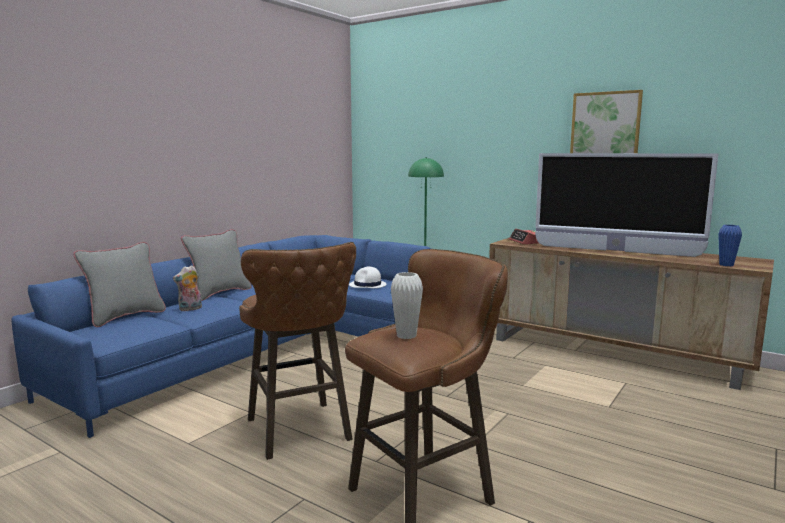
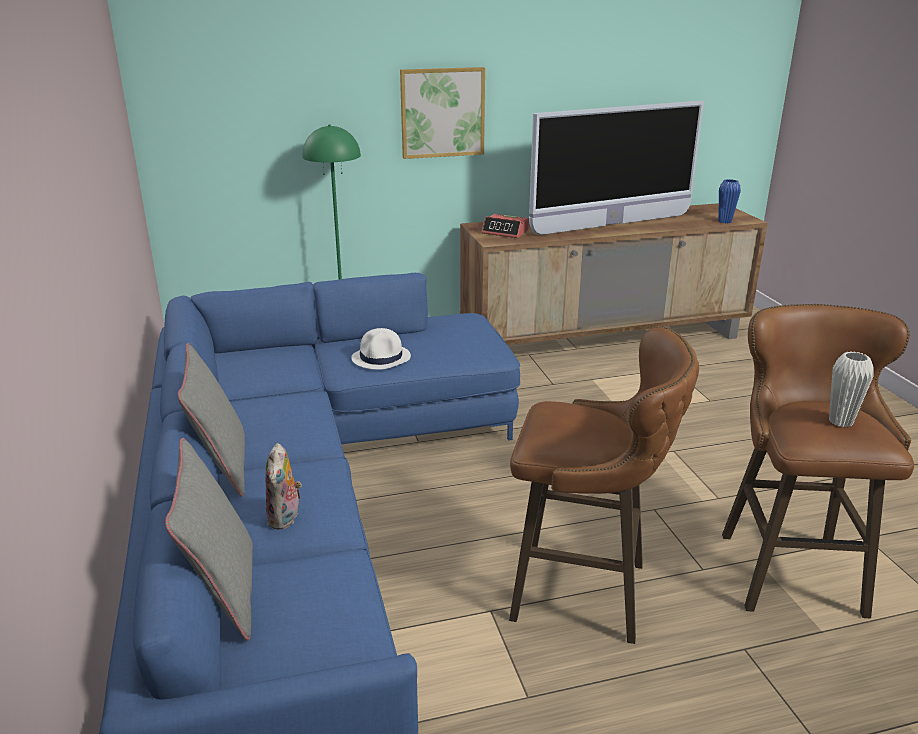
camera: 50 degrees left, 15 degrees up
(605, 125) = (568, 64): picture -> picture (442, 112)

